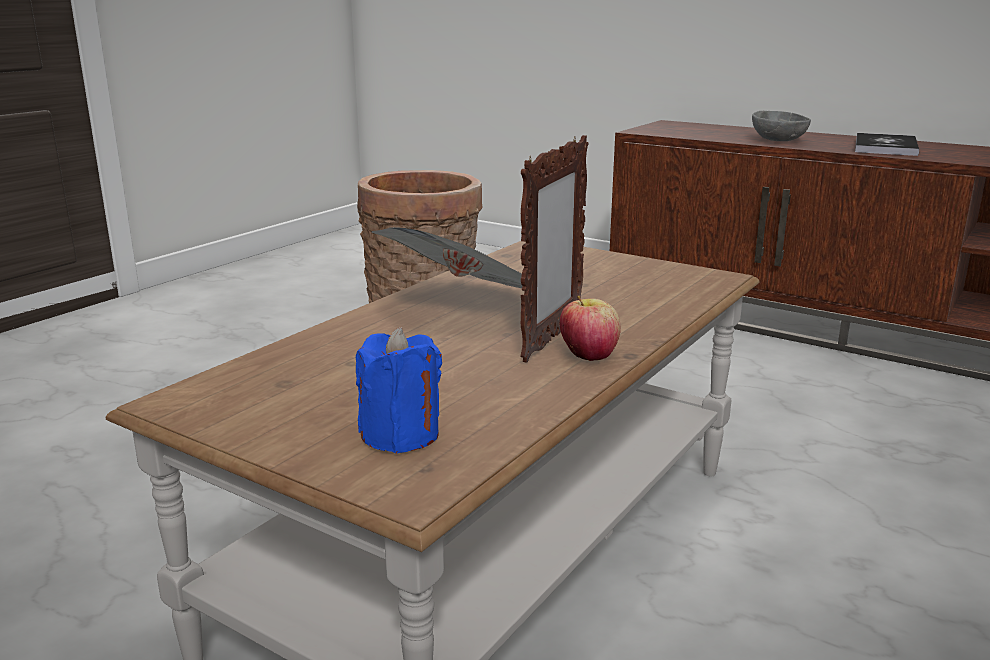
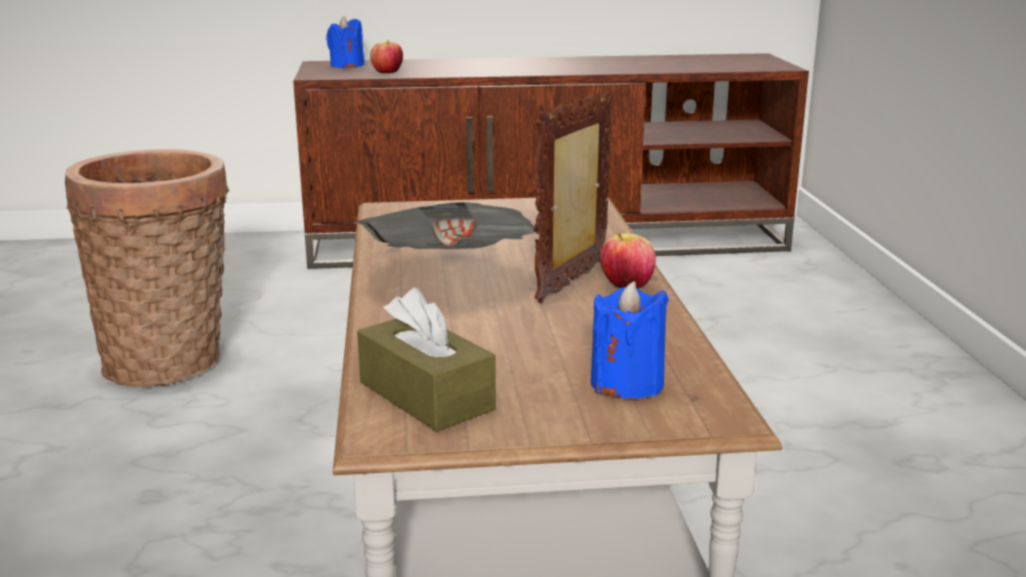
camera: 40 degrees left, 0 degrees up
(250, 387) = (426, 396): none -> brown tissue box
(551, 339) = (573, 282): picture frame -> picture frame turned 135 degrees counterclockwise
(685, 127) = (347, 66): none -> blue candle
(705, 135) = (387, 73): none -> apple
(779, 140) = (461, 70): grey bowl -> none
(885, 147) = (553, 65): book -> none

